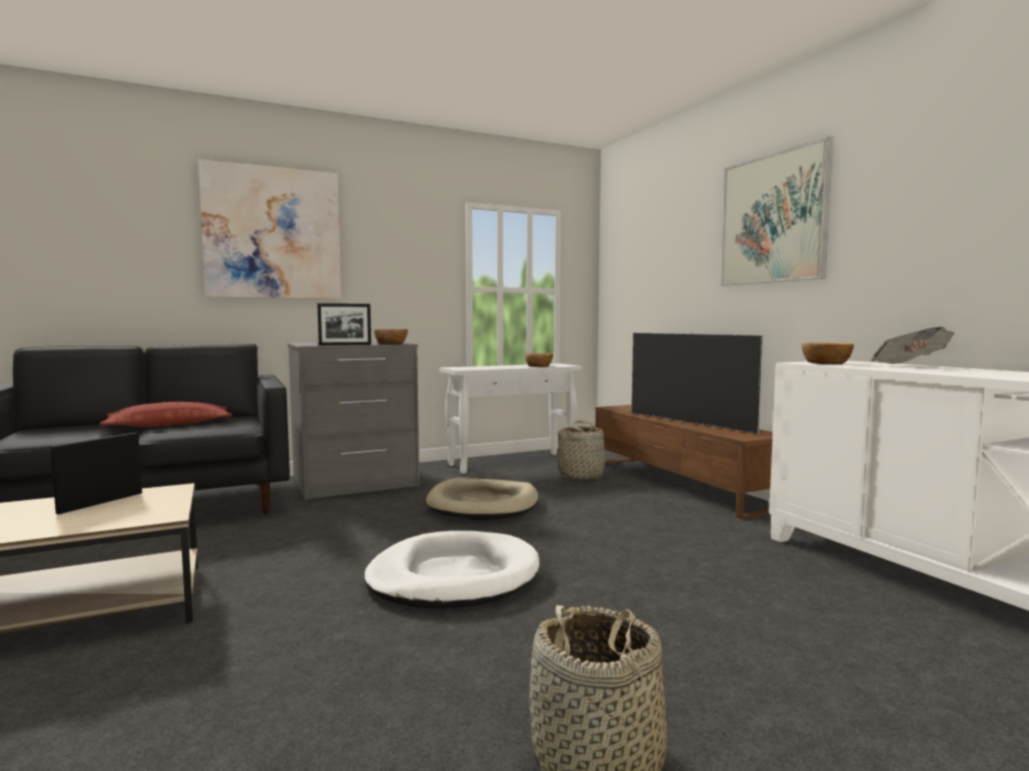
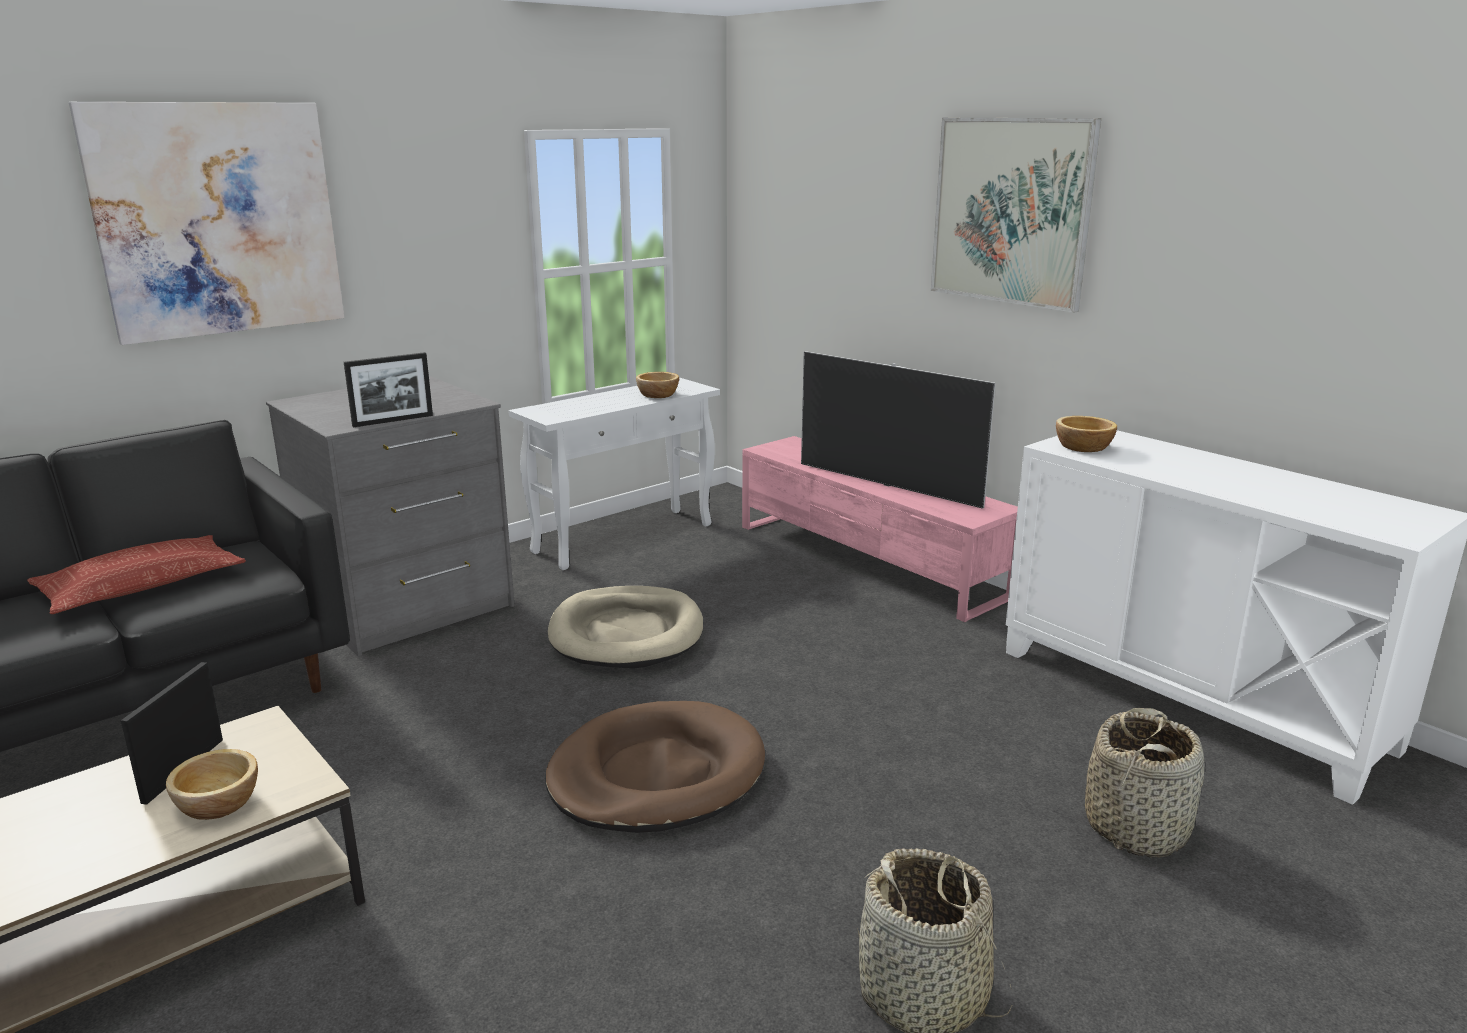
camera: 15 degrees left, 15 degrees up
(391, 343) = (456, 404): bowl -> bowl (219, 803)
(453, 577) = (656, 774): white dog bed -> brown dog bed
(582, 475) = (735, 556): basket -> basket (1137, 827)
(678, 484) = (869, 560): brown tv stand -> pink tv stand
(909, 366) = (1178, 456): newspaper -> none

